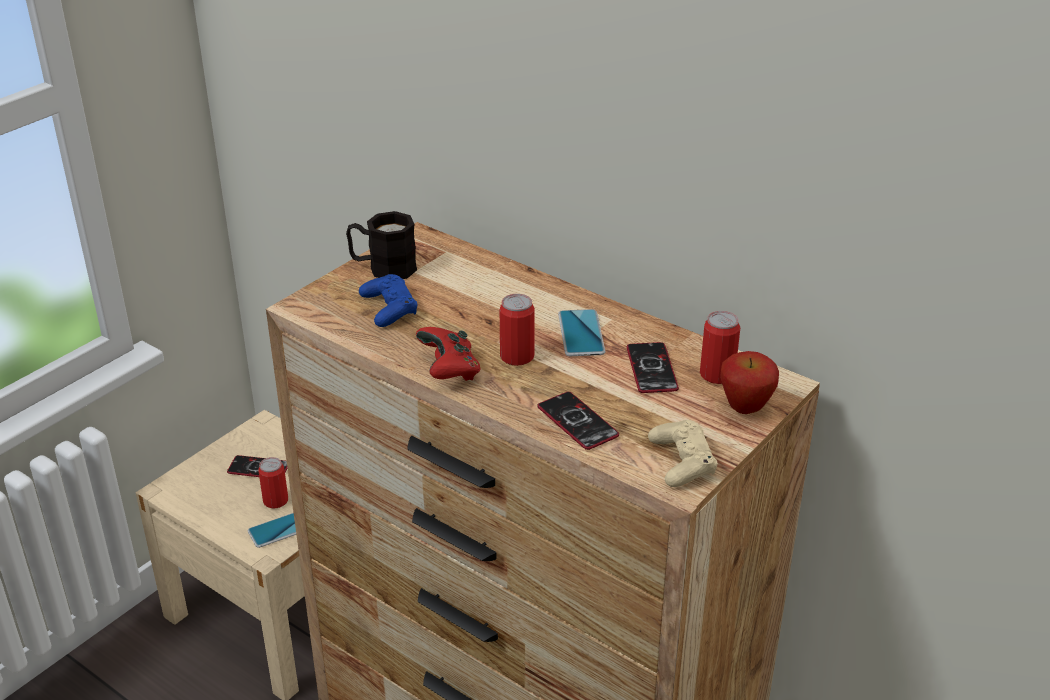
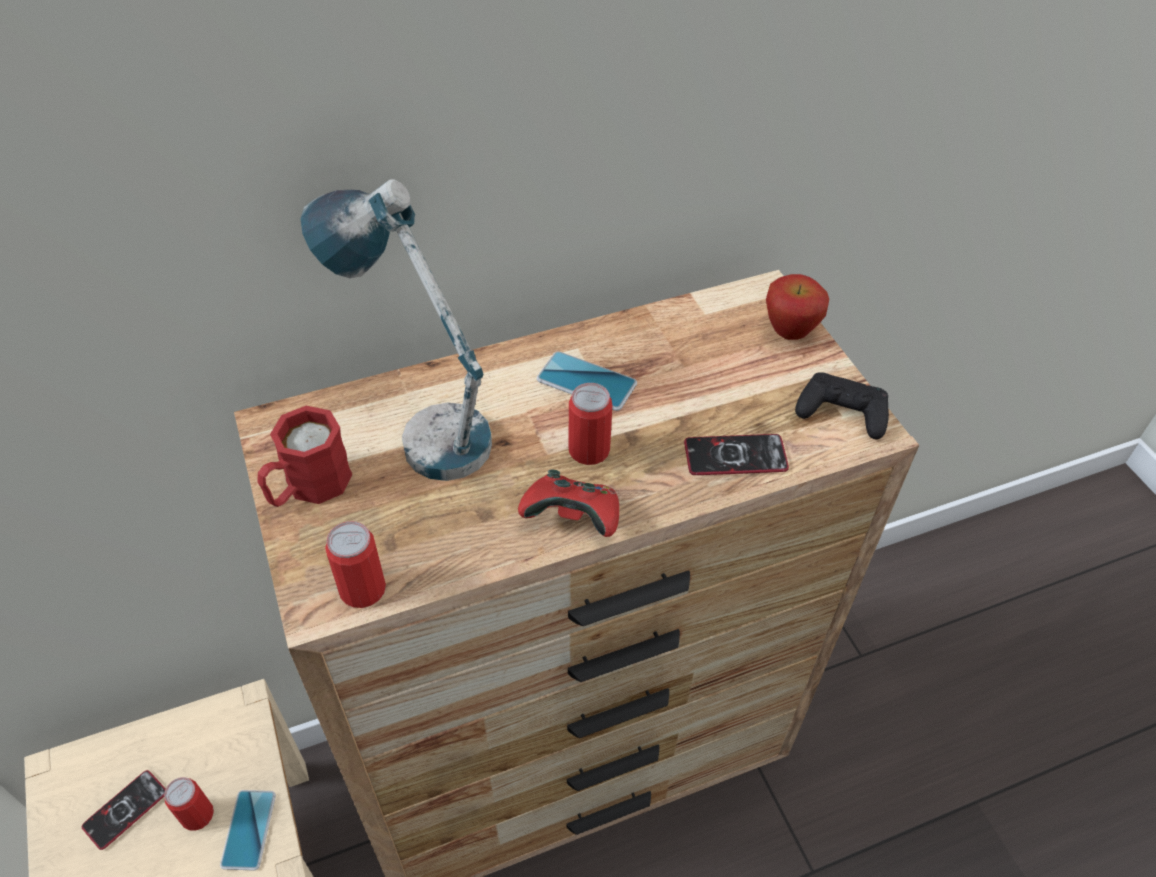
camera: 60 degrees left, 15 degrees up
(383, 268) = (308, 487): black mug -> red mug
(389, 308) = (401, 518): blue game controller -> none
(472, 286) = (421, 425): none -> table lamp
(651, 369) = (685, 361): phone -> none
(682, 461) = (841, 412): beige game controller -> black game controller
(717, 374) = (725, 324): can -> can (362, 589)

